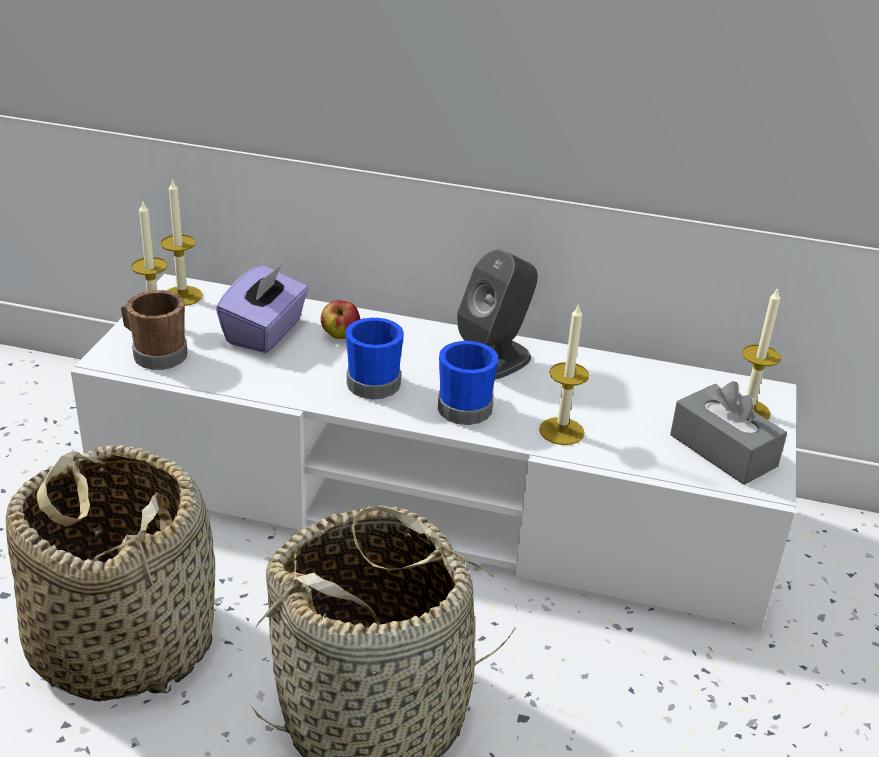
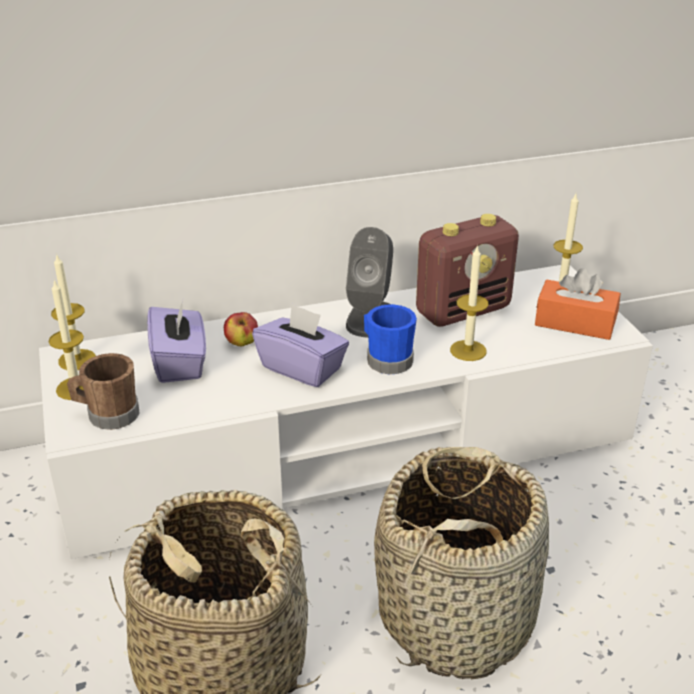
camera: 30 degrees left, 0 degrees up
(371, 381) = (302, 368): blue mug -> purple tissue box
(605, 389) = (463, 310): none -> radio
(723, 450) = (575, 323): grey tissue box -> orange tissue box

